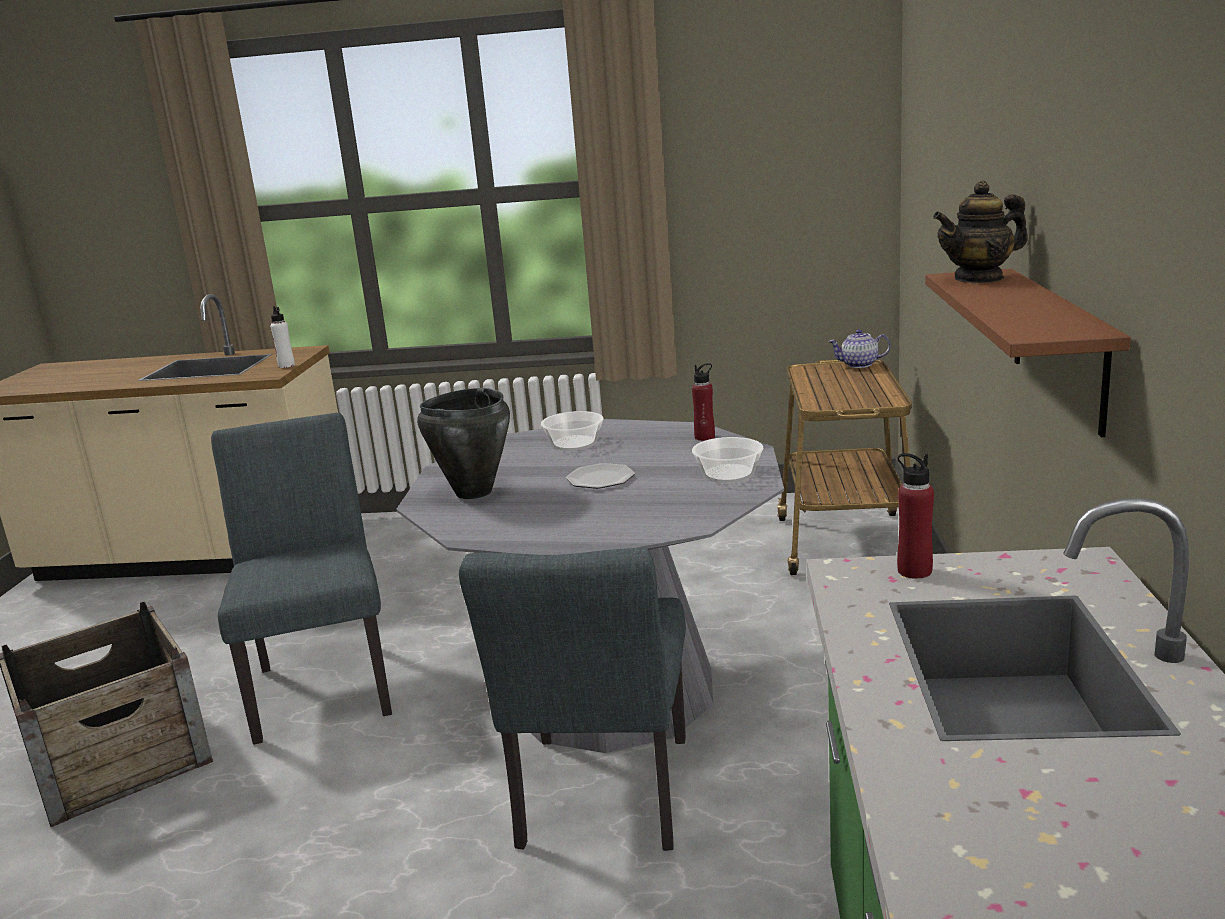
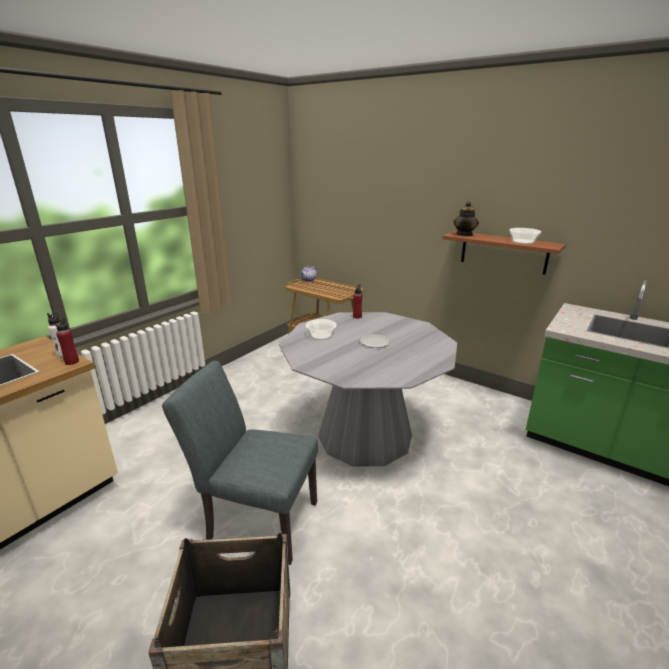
camera: 60 degrees left, 5 degrees up
(473, 492) = (350, 367): black cooking pot -> none
(601, 802) = (439, 466): grey chair -> none
(728, 474) = (403, 324): bowl -> bowl (523, 241)
(914, 571) = (566, 322): red bottle -> red bottle (72, 362)

